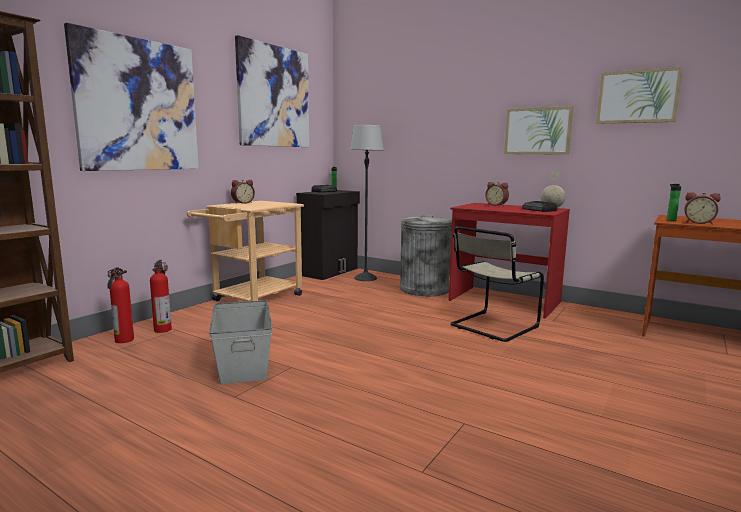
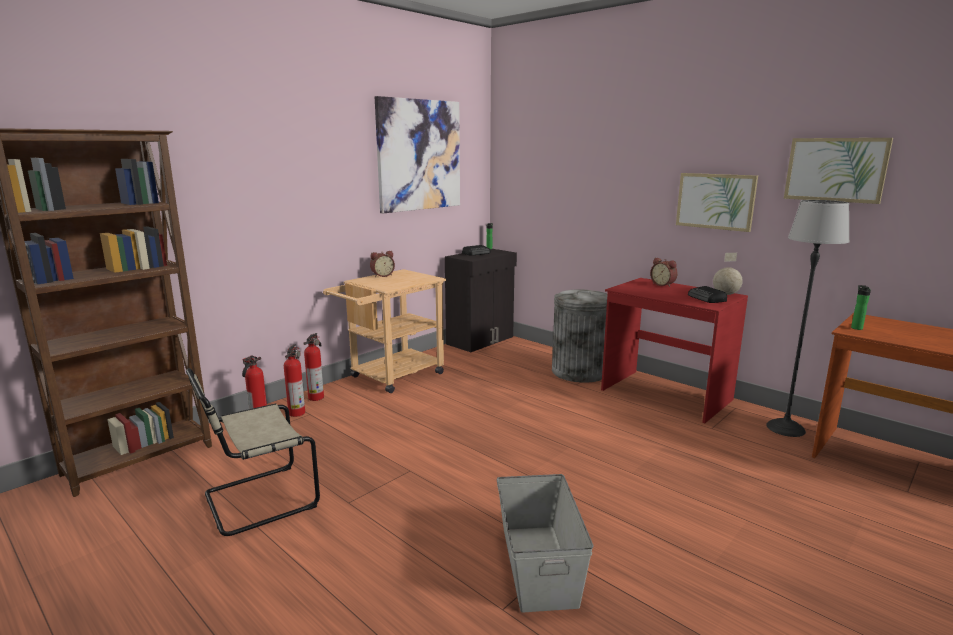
camera: 10 degrees right, 5 degrees up
(138, 105) = (272, 187): picture -> none
(181, 317) = (317, 397): none -> fire extinguisher
(242, 362) = (364, 461): grey storage box -> grey storage box (537, 566)
(365, 278) = (518, 351): floor lamp -> floor lamp (785, 428)
(492, 327) = (637, 431): beige chair -> beige chair (256, 501)
(698, 223) = (887, 336): alarm clock -> none

